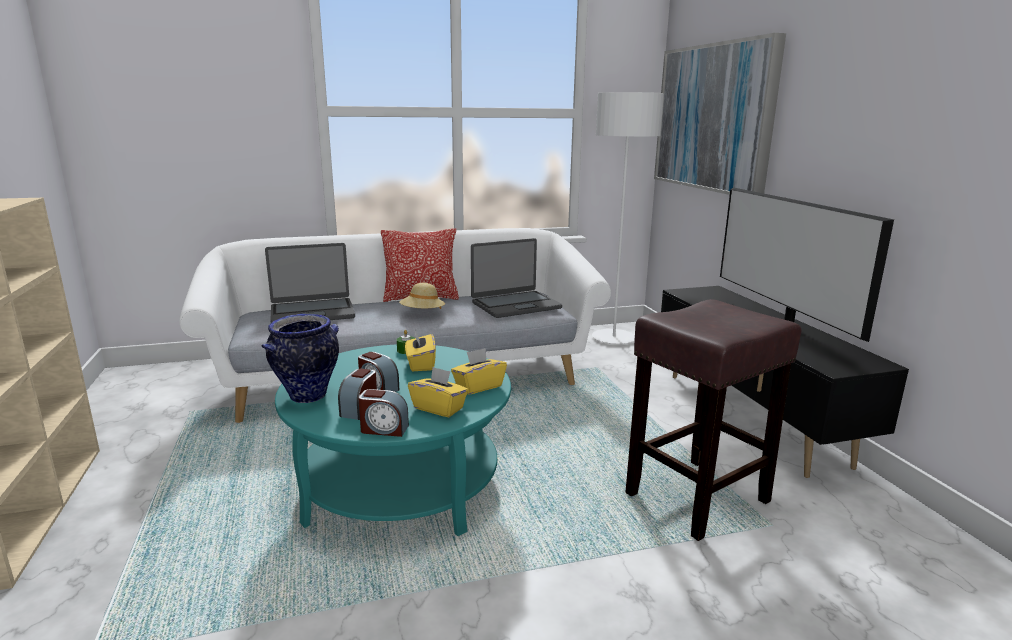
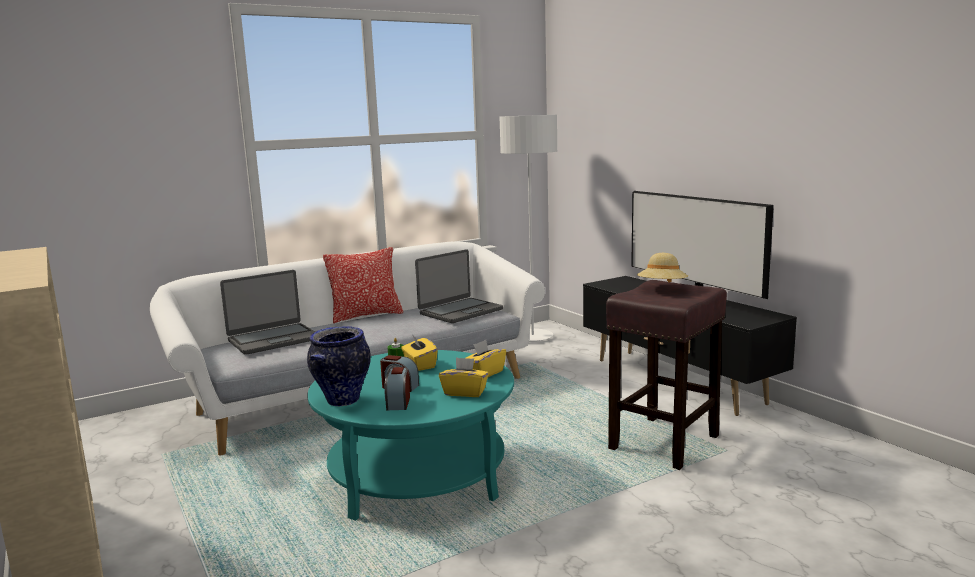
camera: 15 degrees left, 5 degrees down
(384, 429) = (433, 412): alarm clock -> none
(422, 313) = (381, 328): beige hat -> beige hat (662, 287)
(714, 118) = (602, 133): picture -> none

